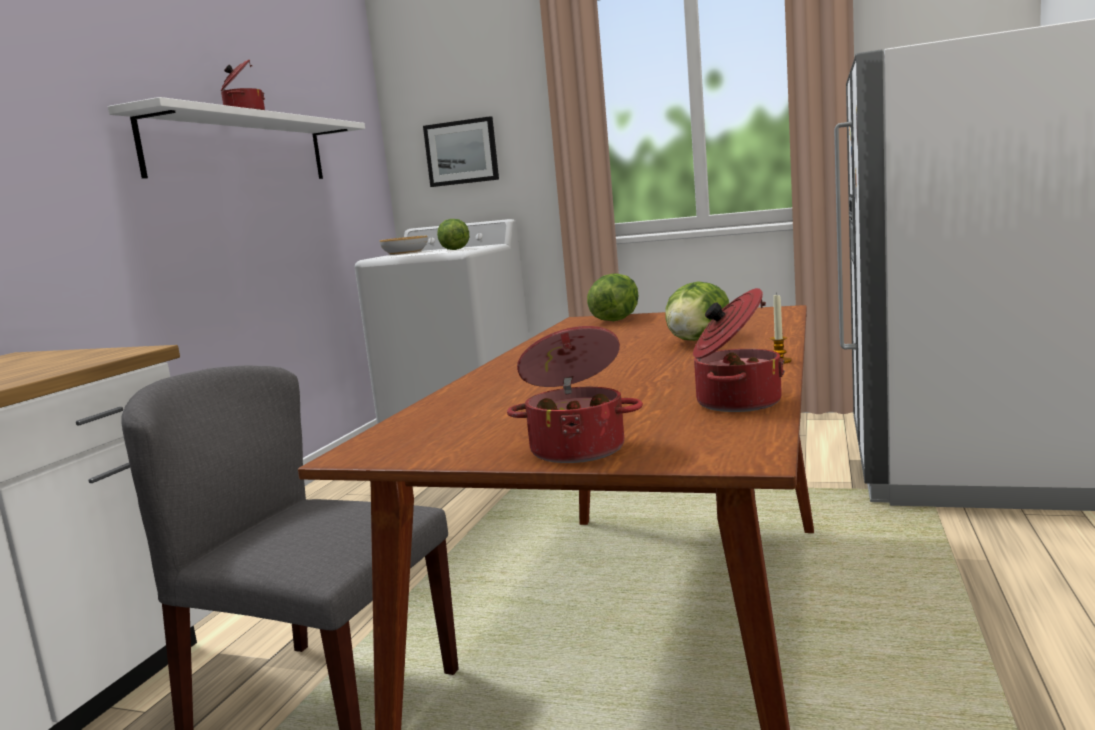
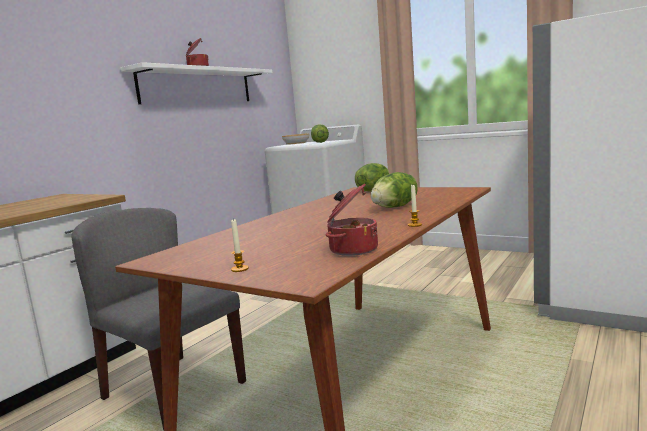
camera: 15 degrees right, 0 degrees up
(461, 152) = (333, 84): picture -> none
(578, 449) = (239, 269): cooking pot -> candle

